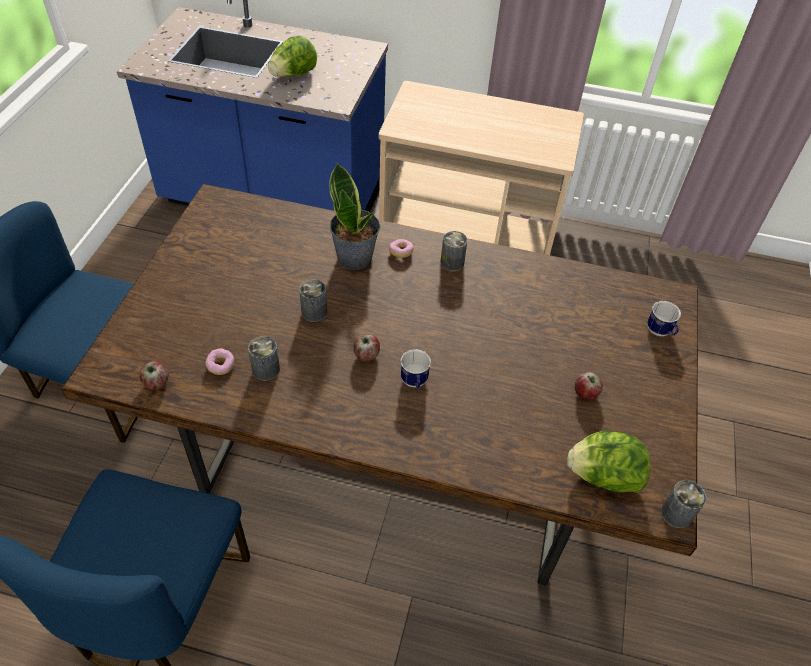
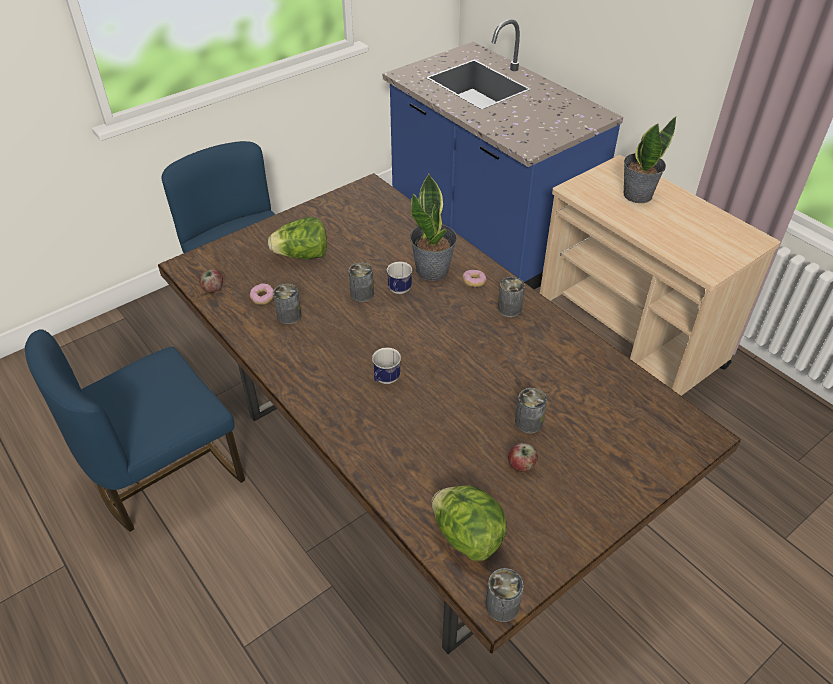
camera: 40 degrees right, 5 degrees down
(293, 75) = (513, 116): lettuce -> lettuce (302, 256)
(366, 355) = (369, 342): apple -> none
(450, 113) = (637, 195): none -> potted plant
(557, 354) = (528, 422): none -> can
(660, 332) = (651, 457): mug -> mug (398, 292)

